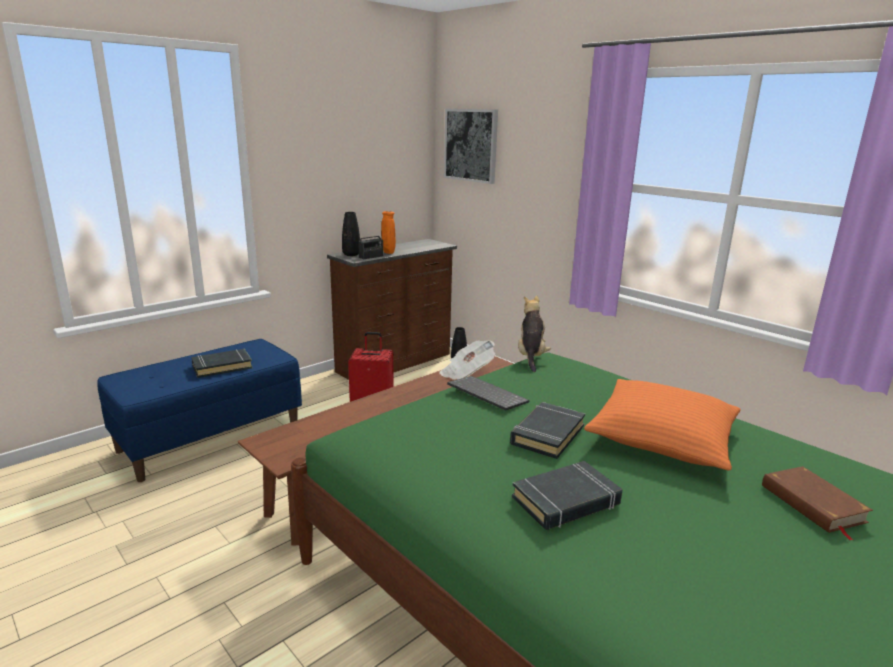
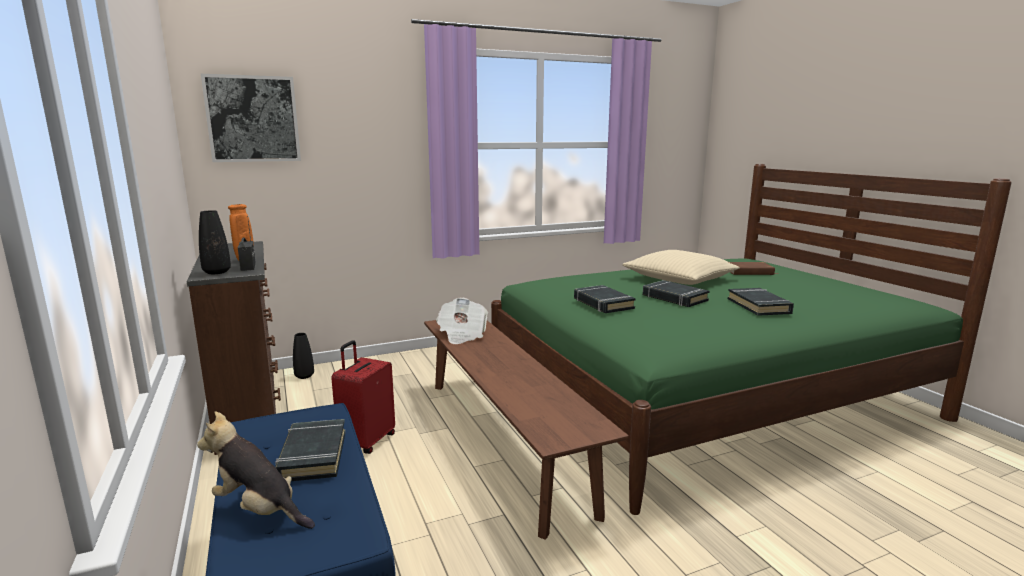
camera: 70 degrees left, 5 degrees down
(485, 395) = (603, 303): keyboard -> black book
(531, 356) = (532, 285): plush toy -> plush toy (259, 510)
(662, 436) = (679, 279): orange pillow -> beige pillow

